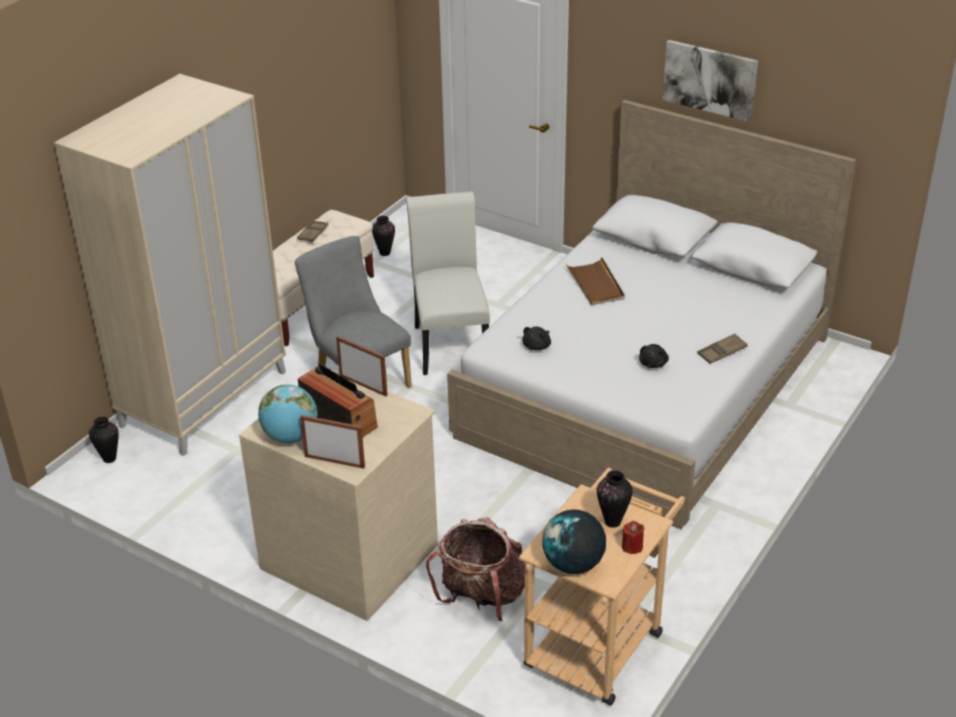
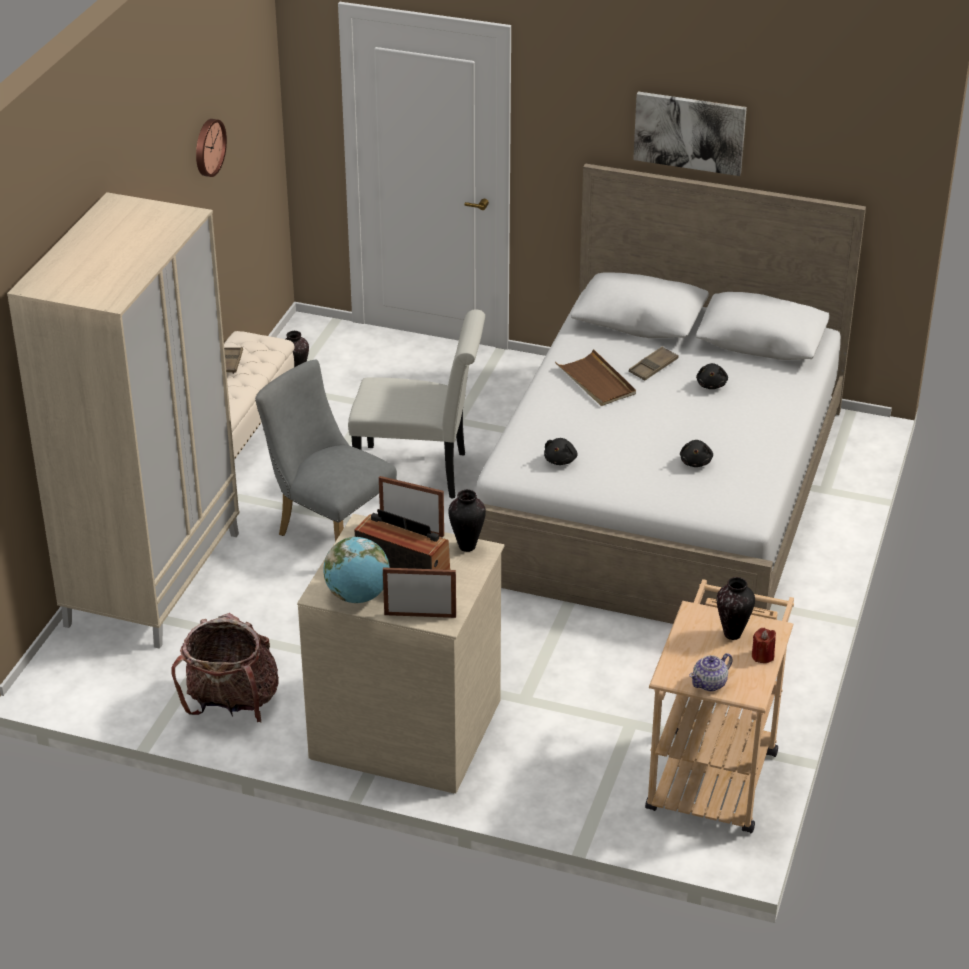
camera: 15 degrees left, 0 degrees up
(109, 459) = (69, 665): vase -> vase (466, 546)
(306, 53) = (208, 147): none -> wall clock
(450, 343) = (420, 472): white chair -> white chair turned 120 degrees clockwise
(481, 597) = (571, 747): backpack -> backpack (231, 704)
(573, 564) = (710, 683): globe -> teapot
(693, 299) = (711, 385): none -> black plush toy
(722, 352) = (764, 439): brown tray -> brown tray (653, 367)

